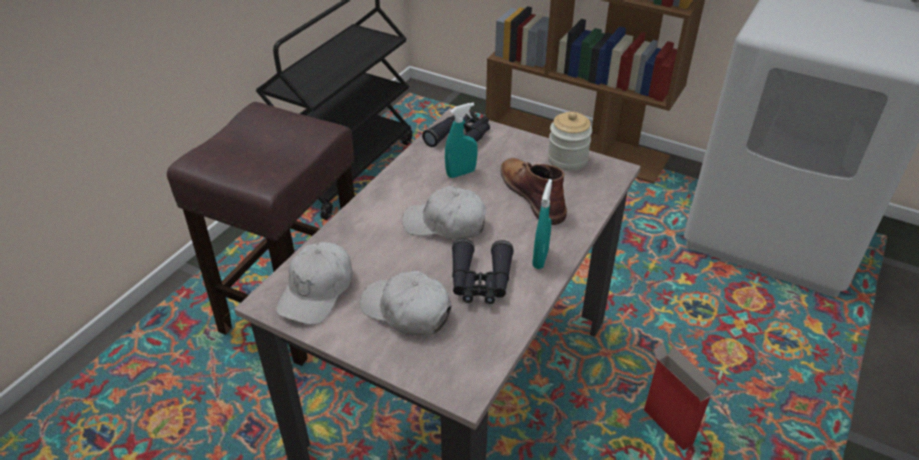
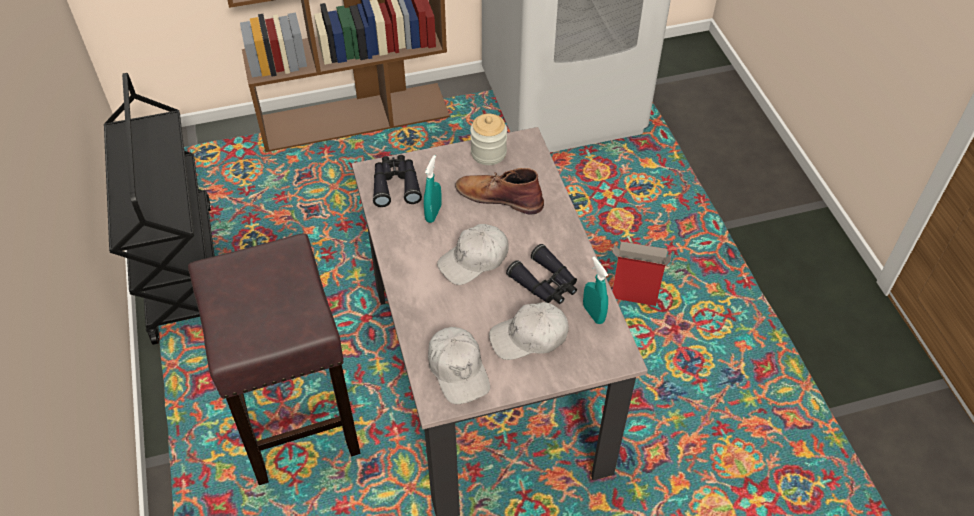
camera: 45 degrees left, 10 degrees up
(540, 258) = (560, 241): turquoise spray bottle -> turquoise spray bottle (593, 314)

